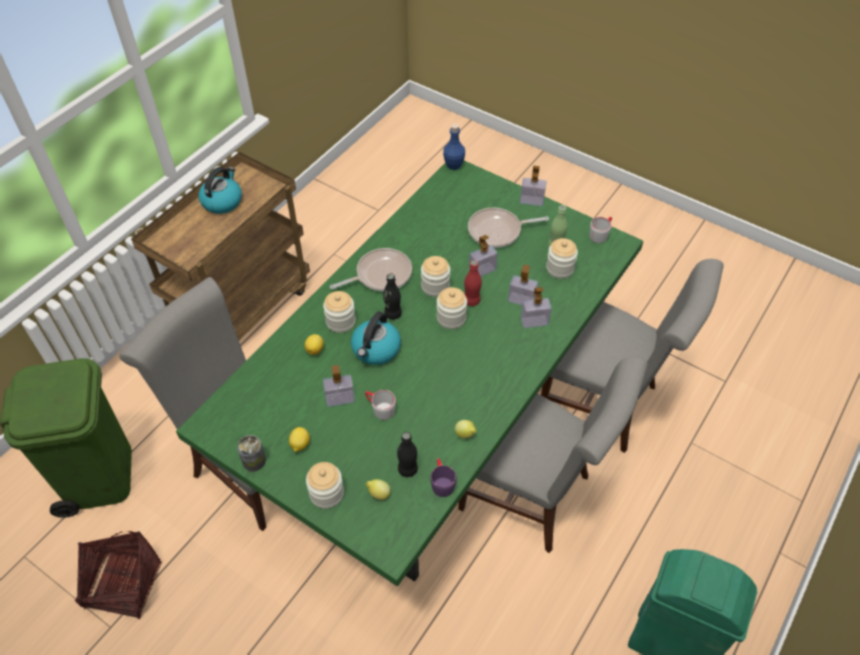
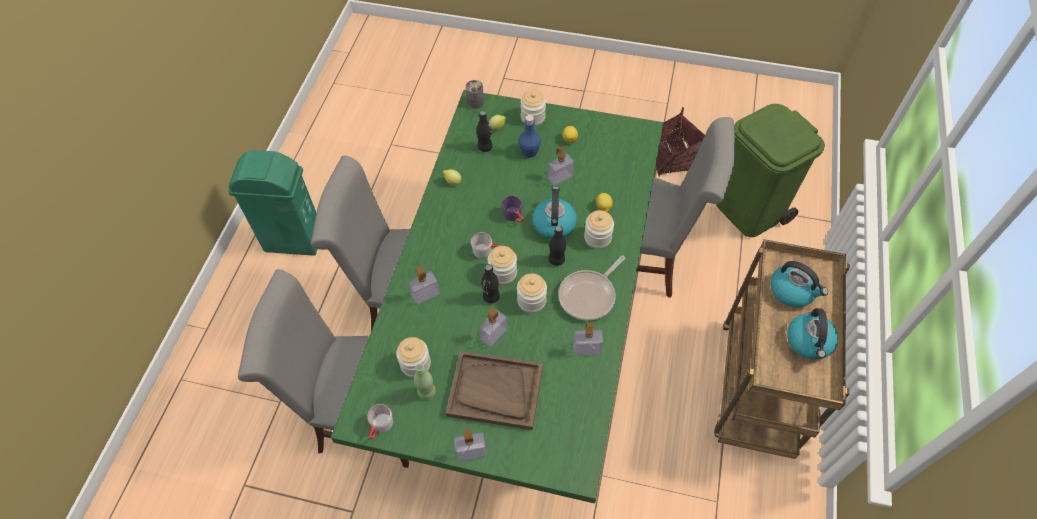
camera: 160 degrees right, 5 degrees up
(199, 237) = (792, 291): none -> kettle
(254, 461) = (594, 120): can -> can (475, 102)
(379, 409) = (526, 180): grey mug -> grey mug (486, 252)
(441, 482) = (457, 147): purple mug -> purple mug (514, 217)
(453, 165) = (585, 479): blue bottle -> blue bottle (529, 152)
(471, 301) = (491, 297): red bottle -> black bottle
(498, 231) = (495, 391): frying pan -> brown tray
(521, 300) = (444, 313): soap dispenser -> soap dispenser (586, 349)

